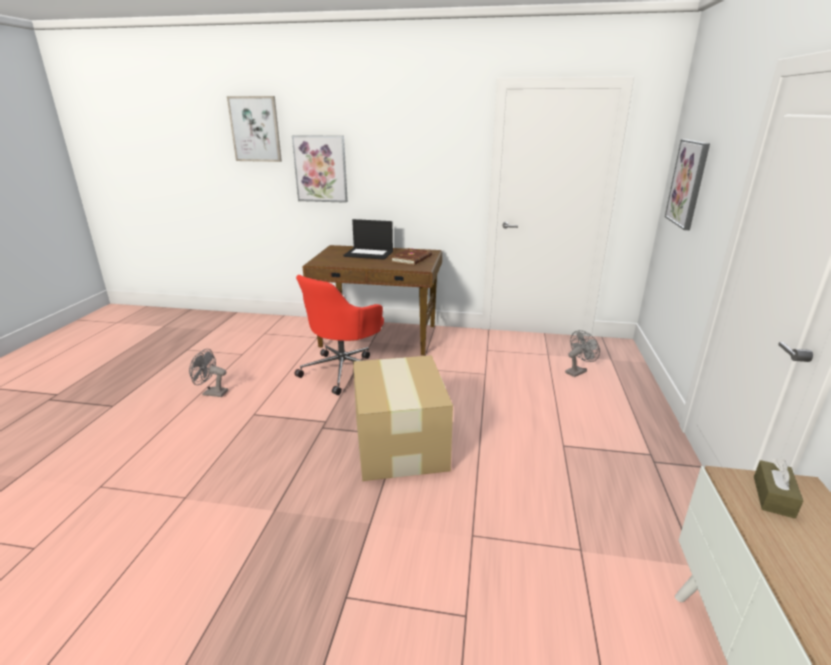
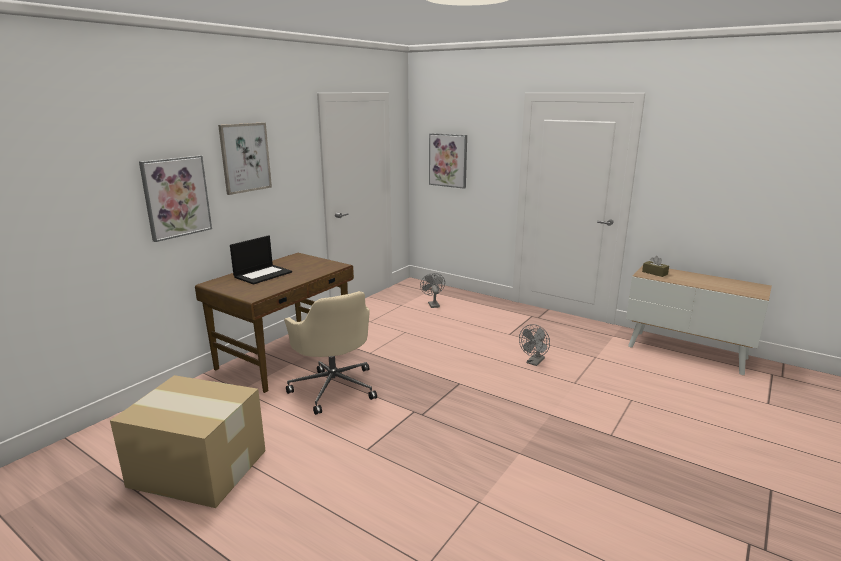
camera: 65 degrees left, 5 degrees down
(211, 393) = (293, 475): grey fan -> grey fan (534, 362)
(255, 129) = (82, 159): picture -> picture (245, 157)
(344, 371) = (334, 387): red office chair -> beige office chair
(400, 442) = (469, 384): cardboard box -> cardboard box (197, 467)
(412, 259) = (308, 264): brown book -> none

